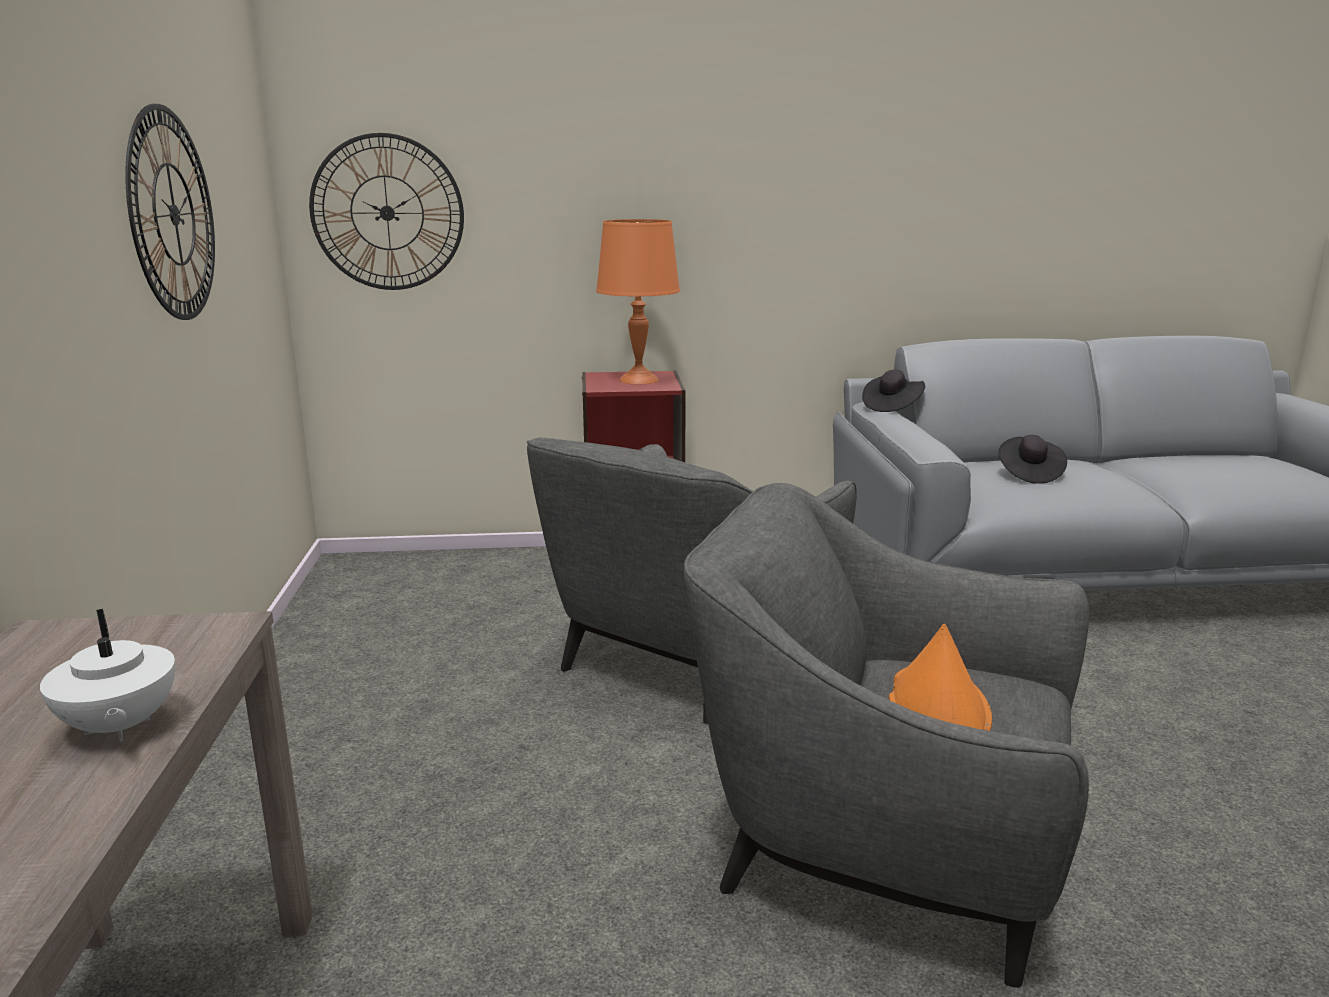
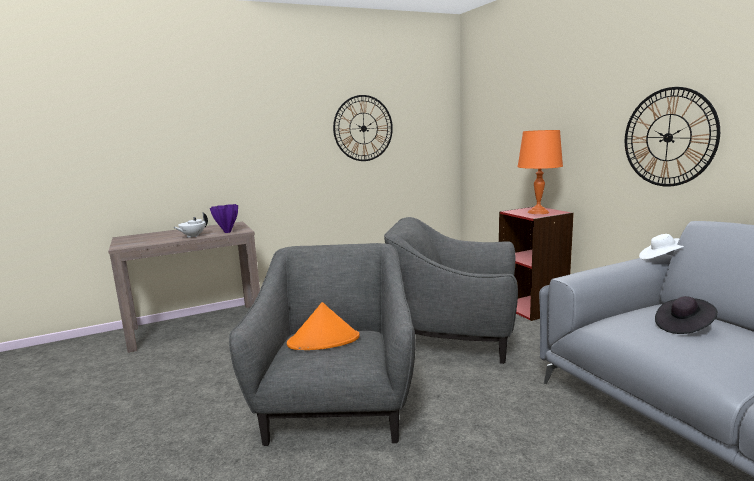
camera: 70 degrees right, 5 degrees down
(185, 655) = (227, 232): none -> purple vase
(387, 213) = (485, 127): wall clock -> wall clock (668, 137)
(891, 406) = (661, 259): black hat -> white hat

